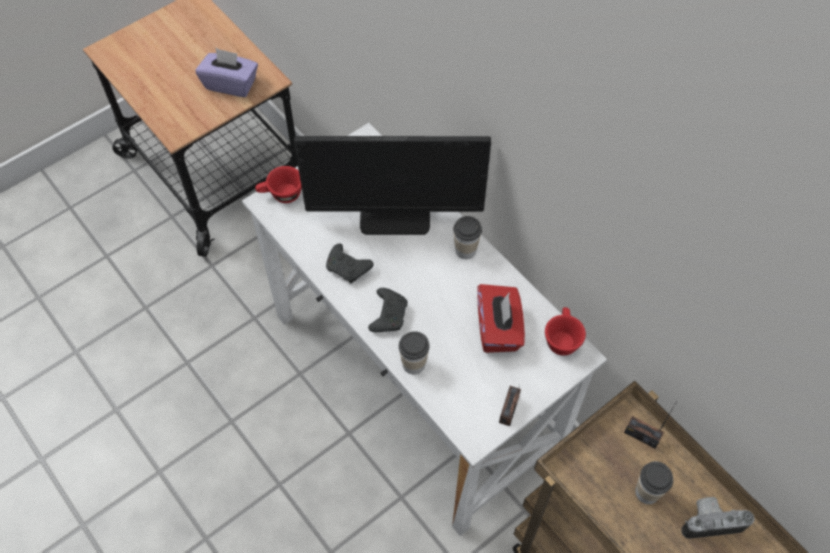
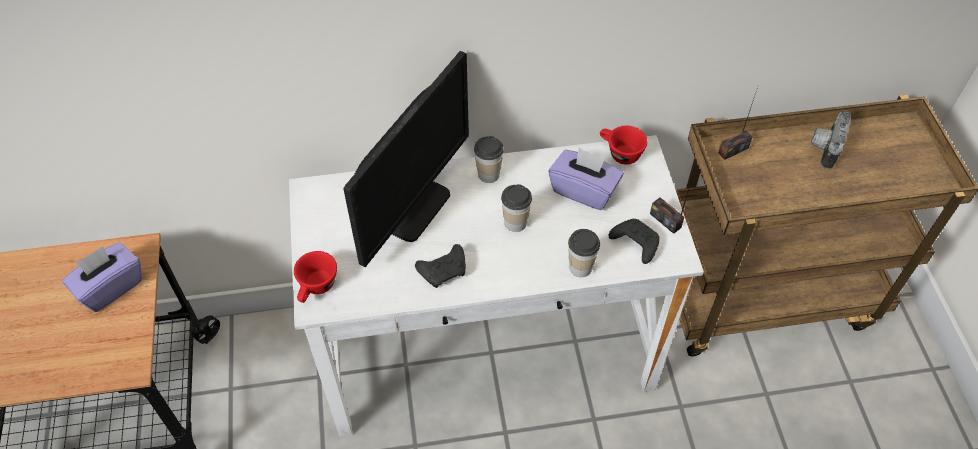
camera: 60 degrees left, 5 degrees down
(388, 314) = (516, 262): black game controller -> black game controller (634, 243)
(498, 329) = (584, 190): red tissue box -> purple tissue box
(647, 492) = (782, 172): cup -> cup (515, 222)

